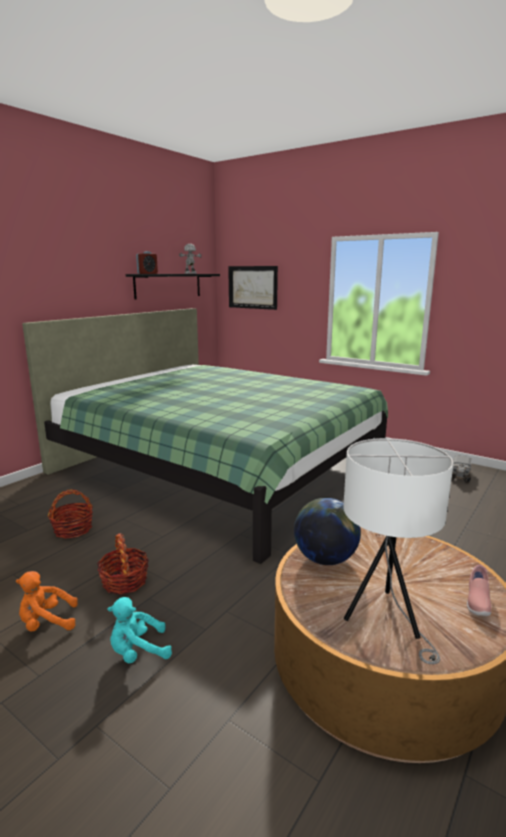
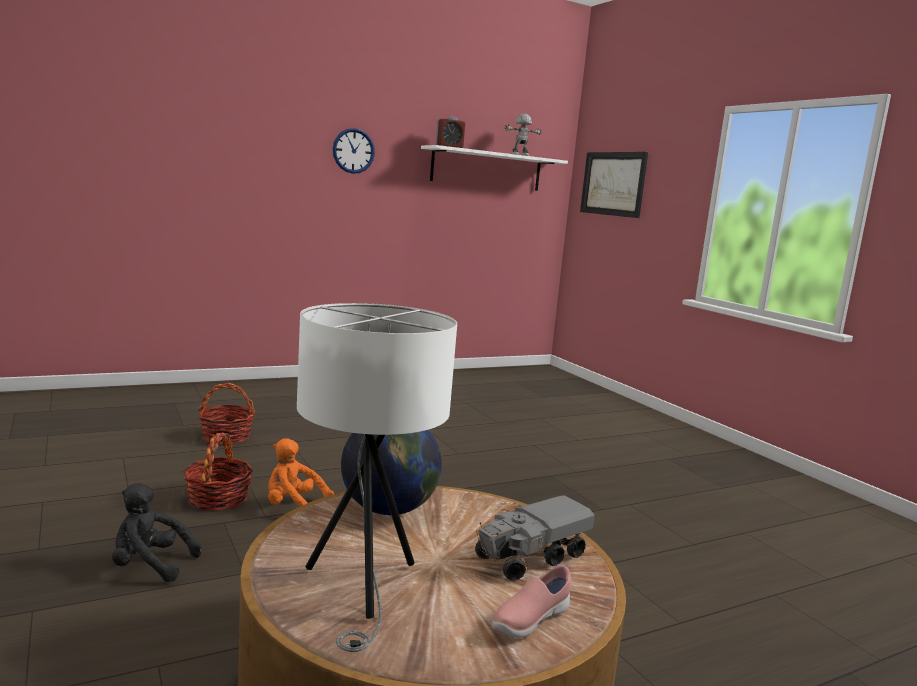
camera: 25 degrees right, 5 degrees down
(46, 623) = (100, 508): orange plush toy -> orange plush toy (294, 507)
(80, 284) = (353, 151): none -> wall clock
(138, 652) = (149, 565): turquoise plush toy -> black plush toy
(168, 285) = (487, 169): black shelf -> white shelf
(218, 468) = (468, 423): green bed -> none
(460, 476) = (860, 529): toy truck -> toy truck (530, 557)

